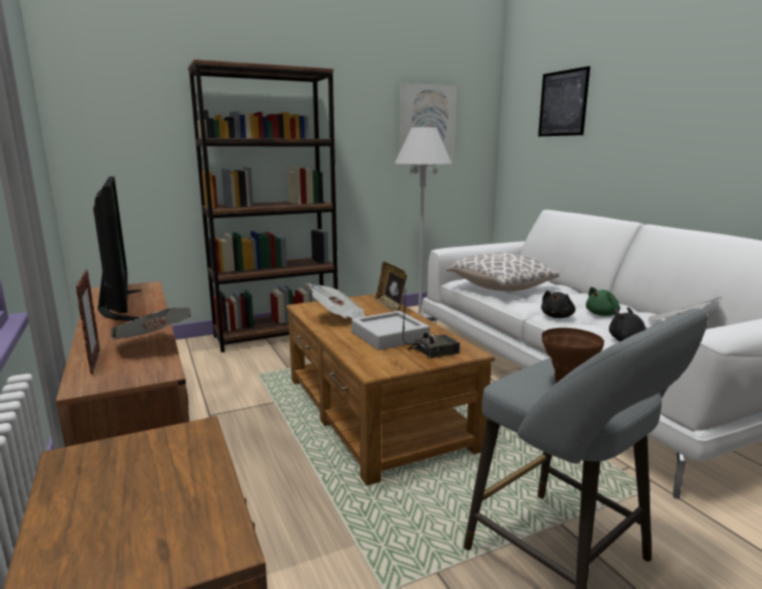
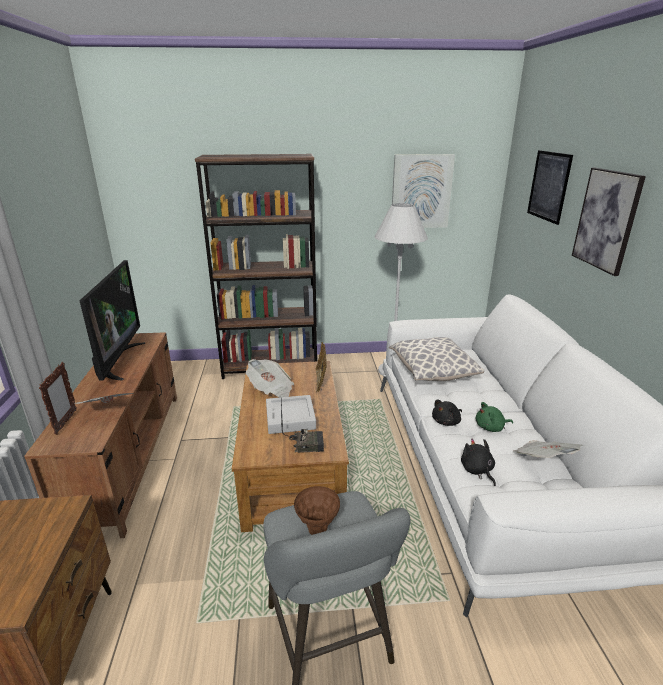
camera: 20 degrees right, 10 degrees up
(645, 112) = (606, 220): none -> picture

